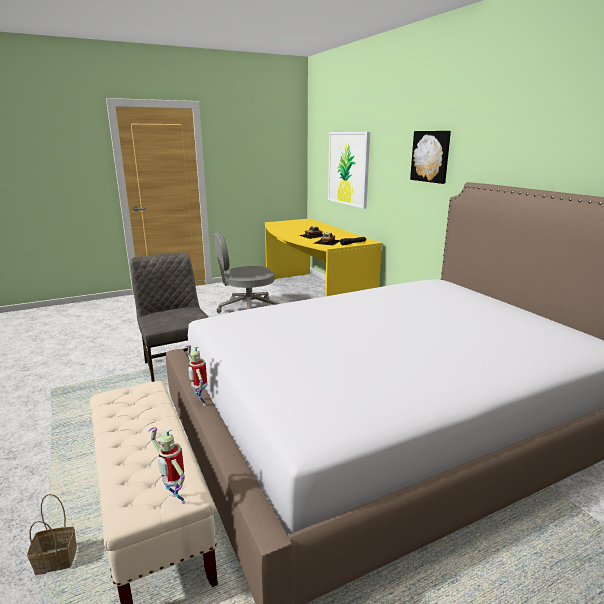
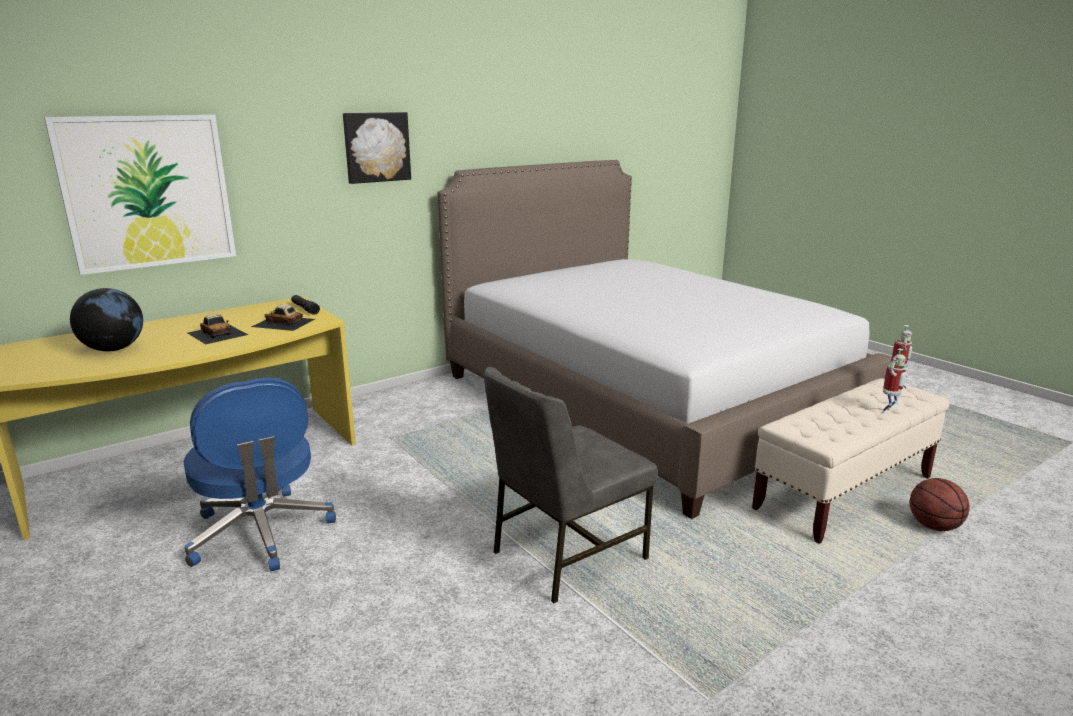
camera: 100 degrees left, 0 degrees up
(58, 559) = (933, 526): basket -> basketball
(200, 402) = (785, 393): toy robot -> toy robot (888, 412)
(247, 308) = (261, 533): grey office chair -> blue office chair
(298, 227) = (114, 349): none -> globe

